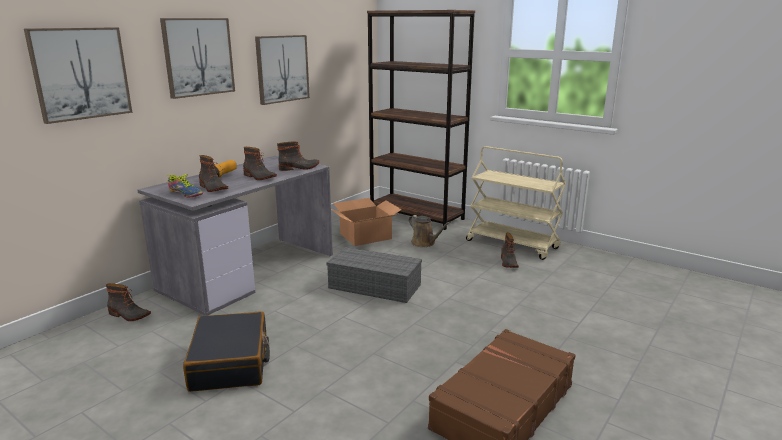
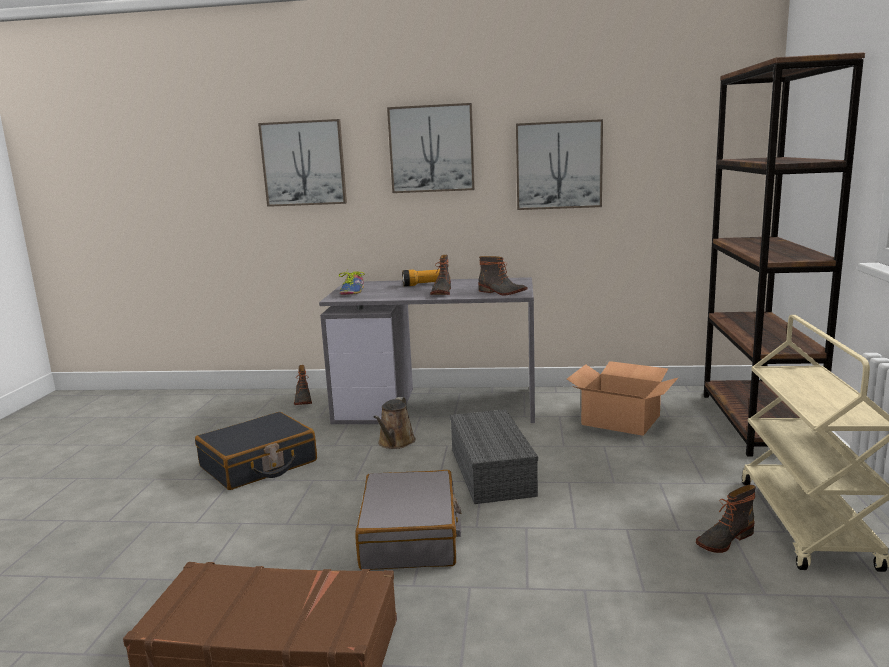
camera: 60 degrees right, 5 degrees down
(212, 188) = (380, 292): boot -> none
(420, 331) = (410, 536): none -> grey suitcase
(425, 243) = (670, 458): brown watering can -> brown watering can (395, 443)

